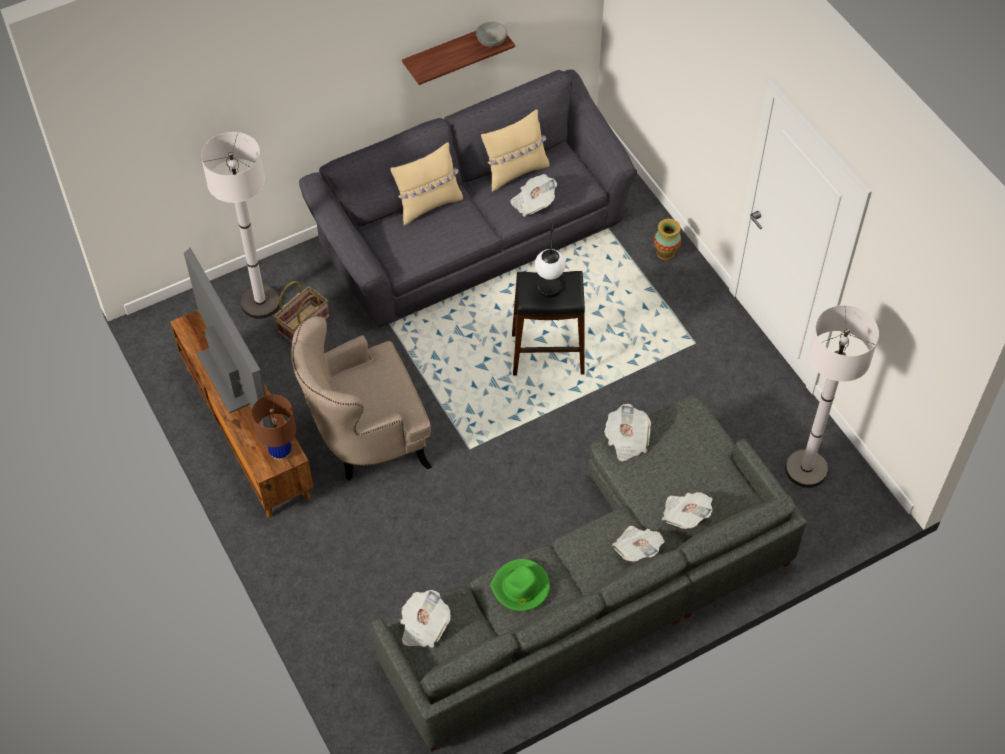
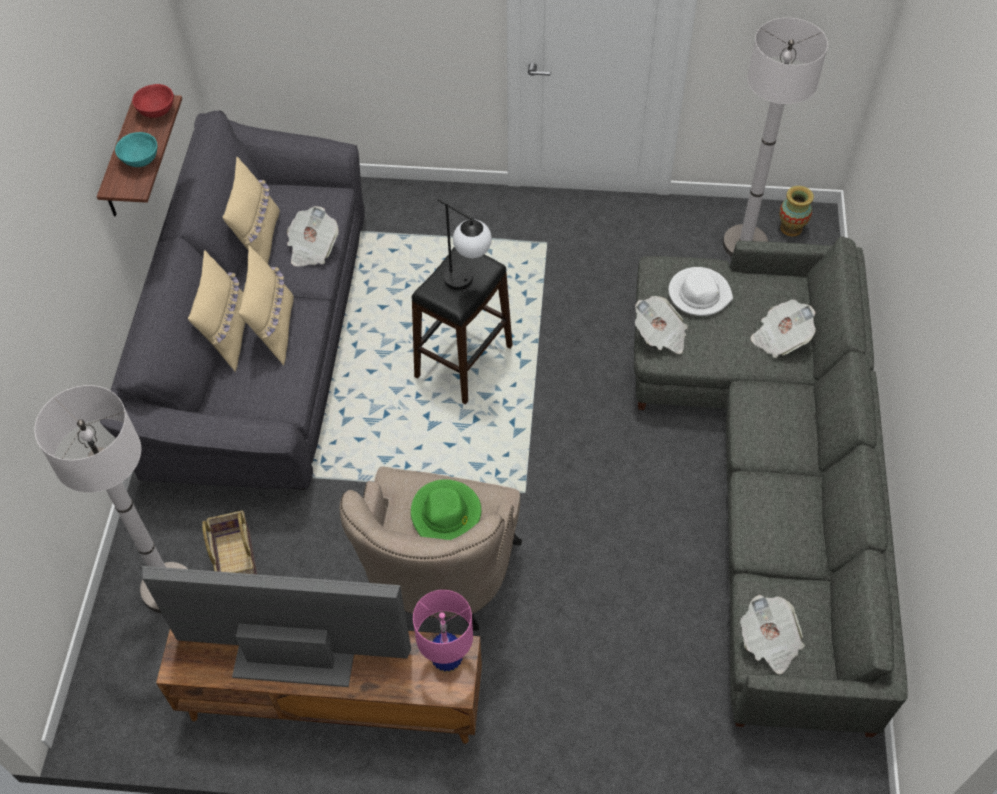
camera: 55 degrees left, 0 degrees up
(280, 452) = (447, 660): brown table lamp -> pink table lamp
(445, 60) = (140, 161): none -> turquoise bowl
(451, 224) = (274, 330): none -> beige pillow
(491, 42) = (156, 111): grey bowl -> red bowl
(521, 587) = (777, 521): green hat -> green hat (446, 514)
(637, 549) = (793, 397): newspaper -> none
(666, 253) = (427, 206): vase -> vase (791, 228)
(684, 445) = (699, 294): none -> white hat

